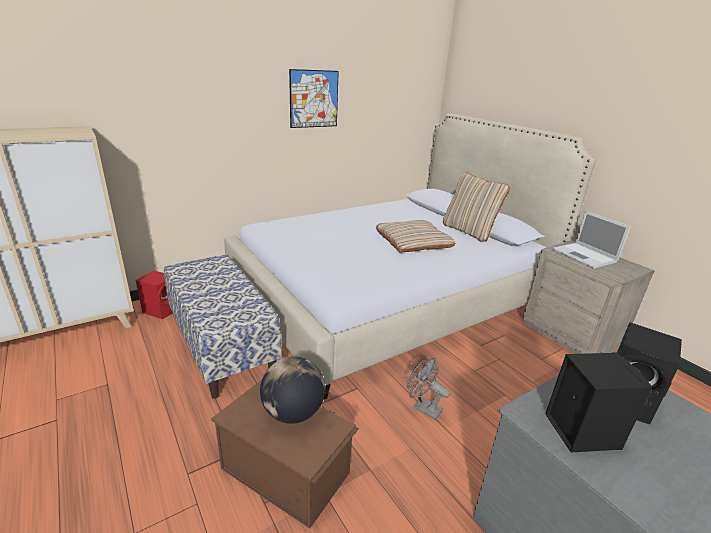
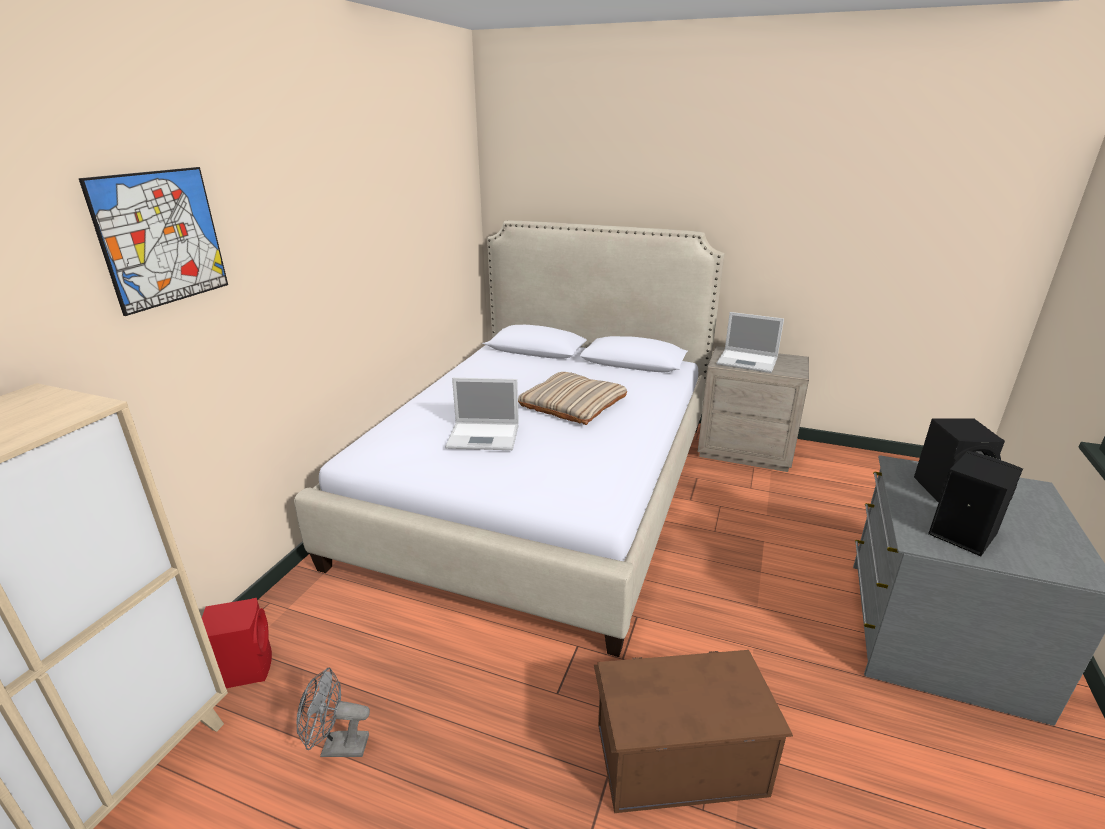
camera: 35 degrees left, 0 degrees up
(223, 346) = (417, 664): bench -> none
(293, 412) = (684, 678): globe -> none
(314, 99) = (357, 235): picture -> picture (161, 238)
(333, 238) = (485, 436): none -> laptop
(422, 407) = (717, 598): grey fan -> grey fan (337, 747)
(469, 231) = (608, 370): beige pillow -> none

